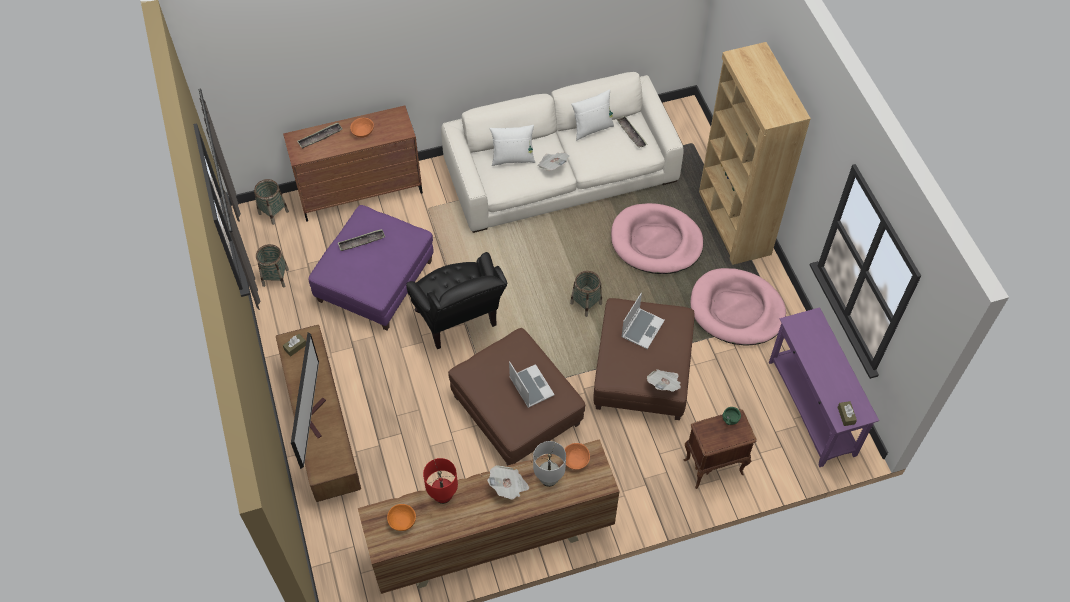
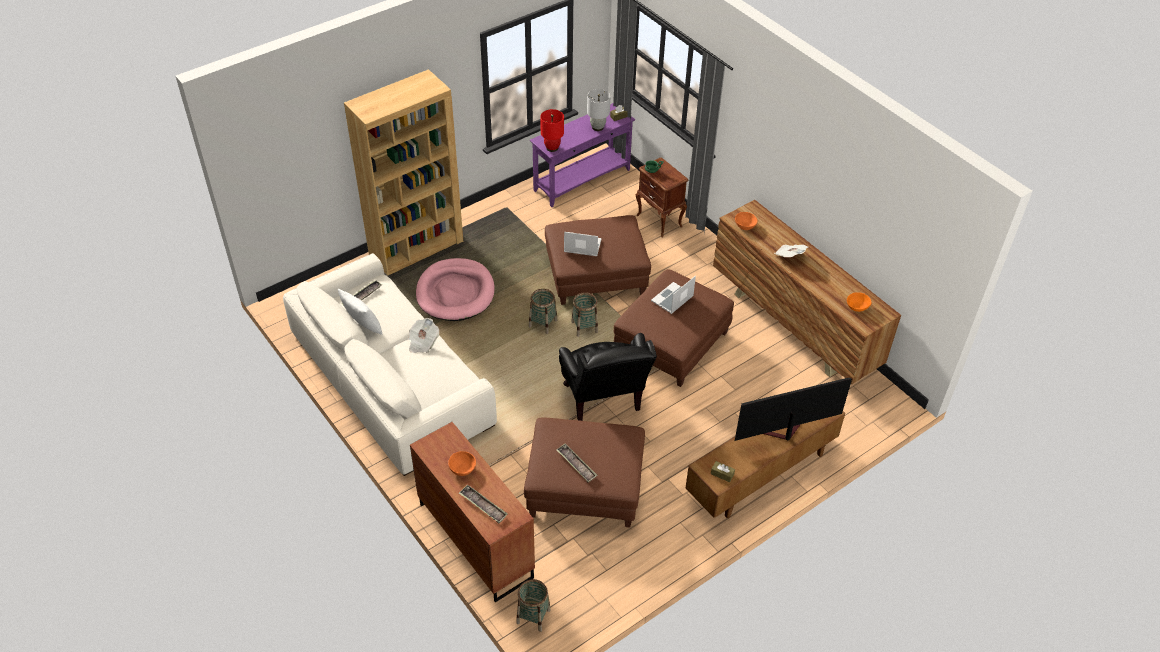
camera: 110 degrees left, 10 degrees down
(275, 277) = (618, 578): basket -> basket (584, 327)
(375, 281) = (584, 487): purple ottoman -> brown ottoman
(443, 496) = (821, 290): red table lamp -> red table lamp (552, 148)
(460, 325) = (605, 404): black armchair -> black armchair turned 120 degrees clockwise
(513, 159) = (424, 375): white pillow -> none
(549, 479) = (769, 236): white table lamp -> white table lamp (598, 127)
(664, 384) = (628, 224): newspaper -> none
(736, 310) = (509, 232): pink dog bed -> none

